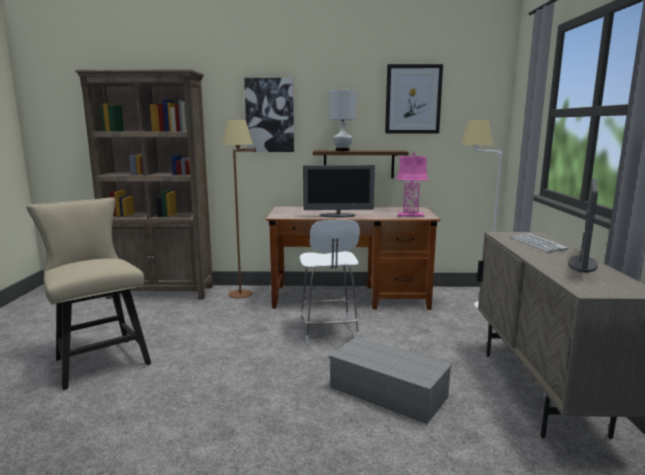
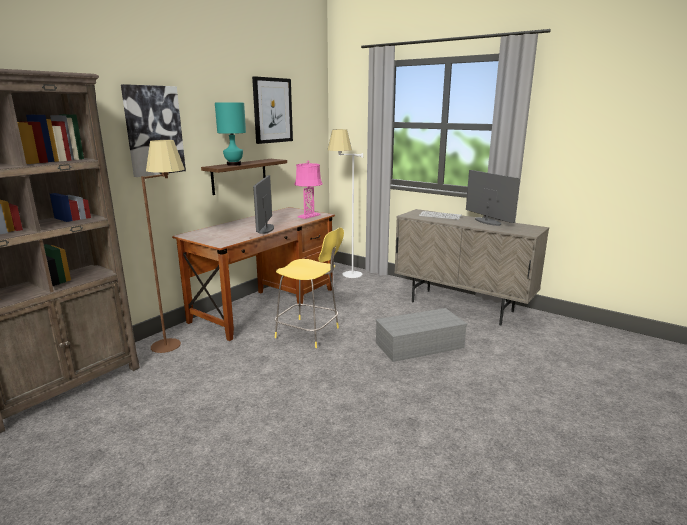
camera: 55 degrees left, 5 degrees up
(99, 359) = (188, 470): beige chair -> none
(328, 331) = (309, 333): white stool -> yellow stool
(338, 215) = (265, 229): monitor -> monitor turned 150 degrees clockwise
(342, 150) = (234, 164): white table lamp -> turquoise table lamp

